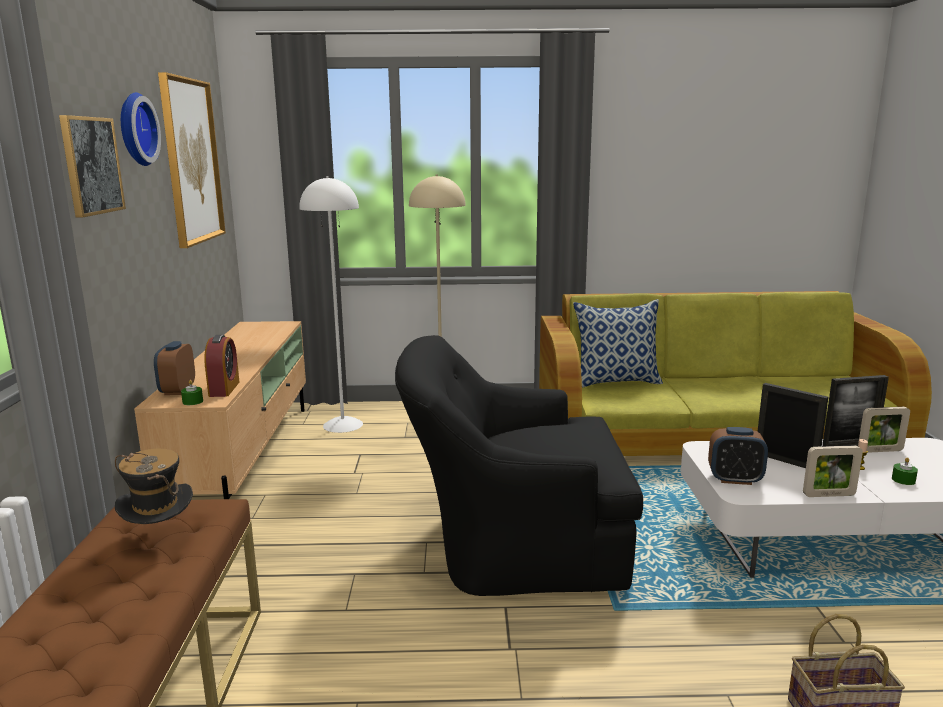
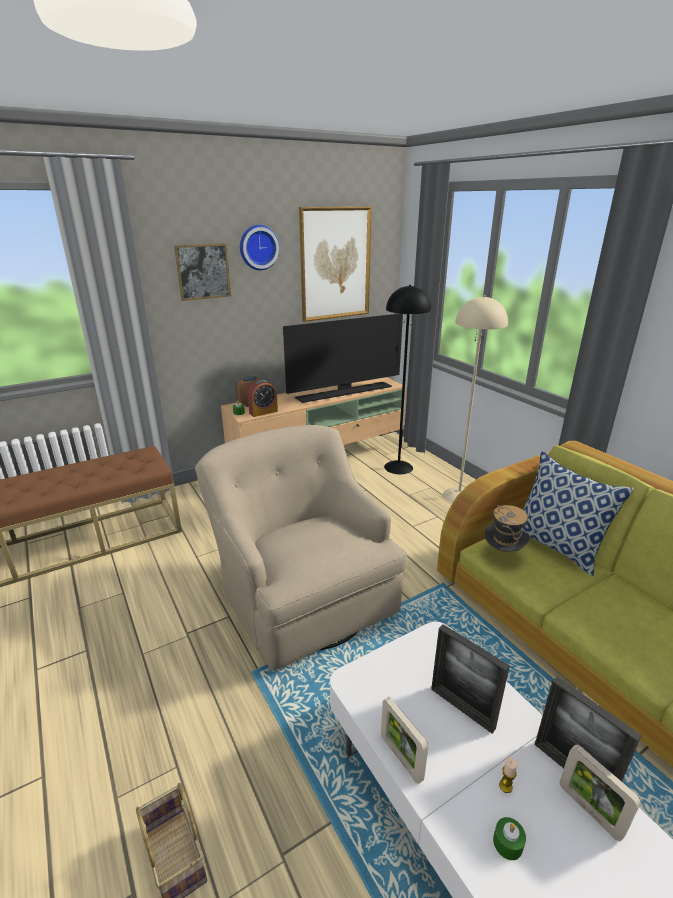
camera: 60 degrees right, 10 degrees up
(160, 538) = (119, 468): hat -> hat (502, 556)
(256, 344) = (344, 392): none -> television
(343, 424) = (398, 467): white floor lamp -> black floor lamp
(511, 545) = (303, 594): black armchair -> beige armchair
(735, 479) = (381, 672): alarm clock -> none
(785, 461) = (462, 708): picture frame -> picture frame turned 120 degrees clockwise

